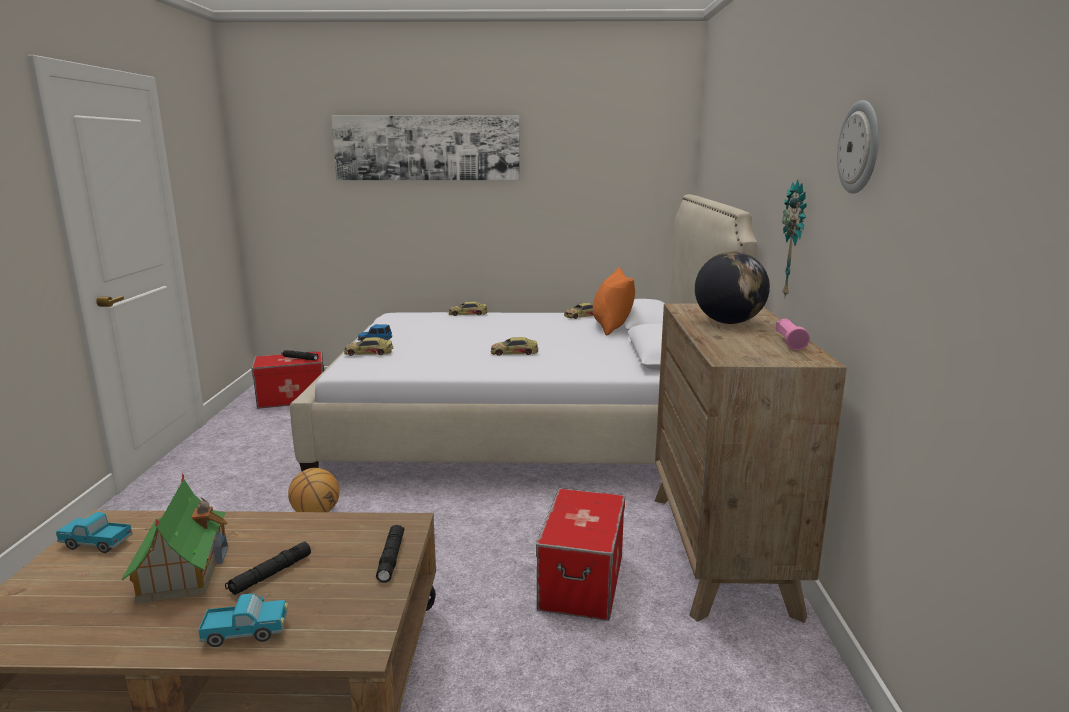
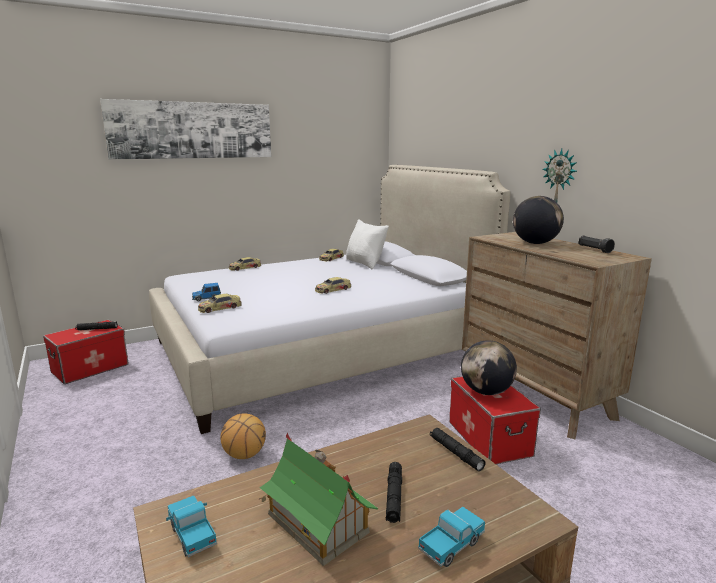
camera: 30 degrees left, 0 degrees up
(96, 543) = (192, 534): toy truck -> toy truck turned 75 degrees clockwise
(574, 515) = (486, 391): none -> globe
(611, 327) = (365, 263): orange pillow -> white pillow
(789, 343) = (594, 250): pink flashlight -> black flashlight
(860, 147) = (641, 125): wall clock -> none

